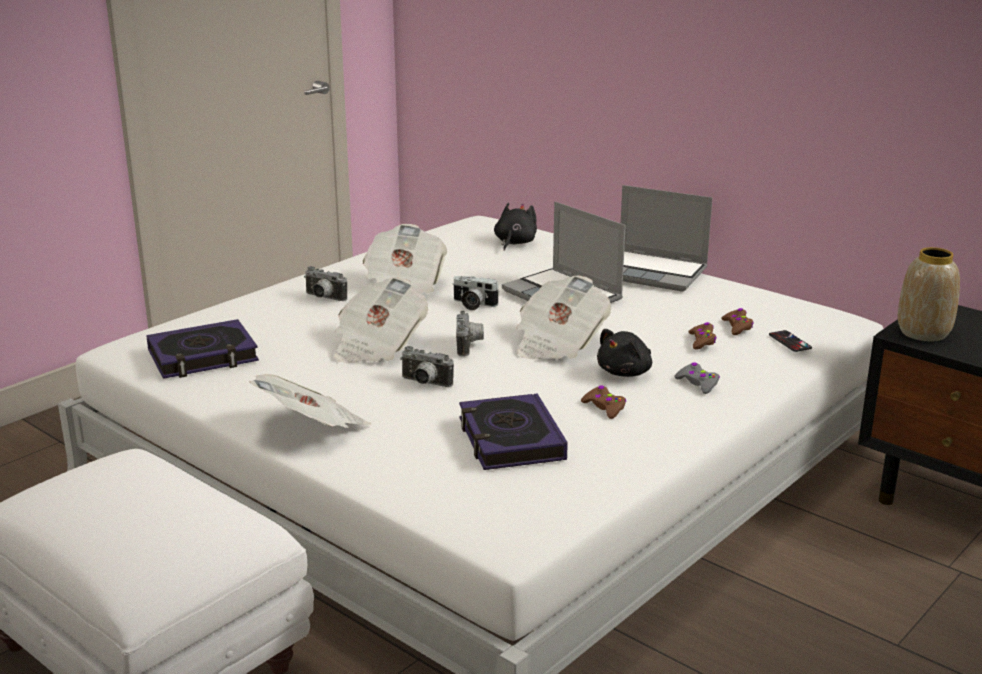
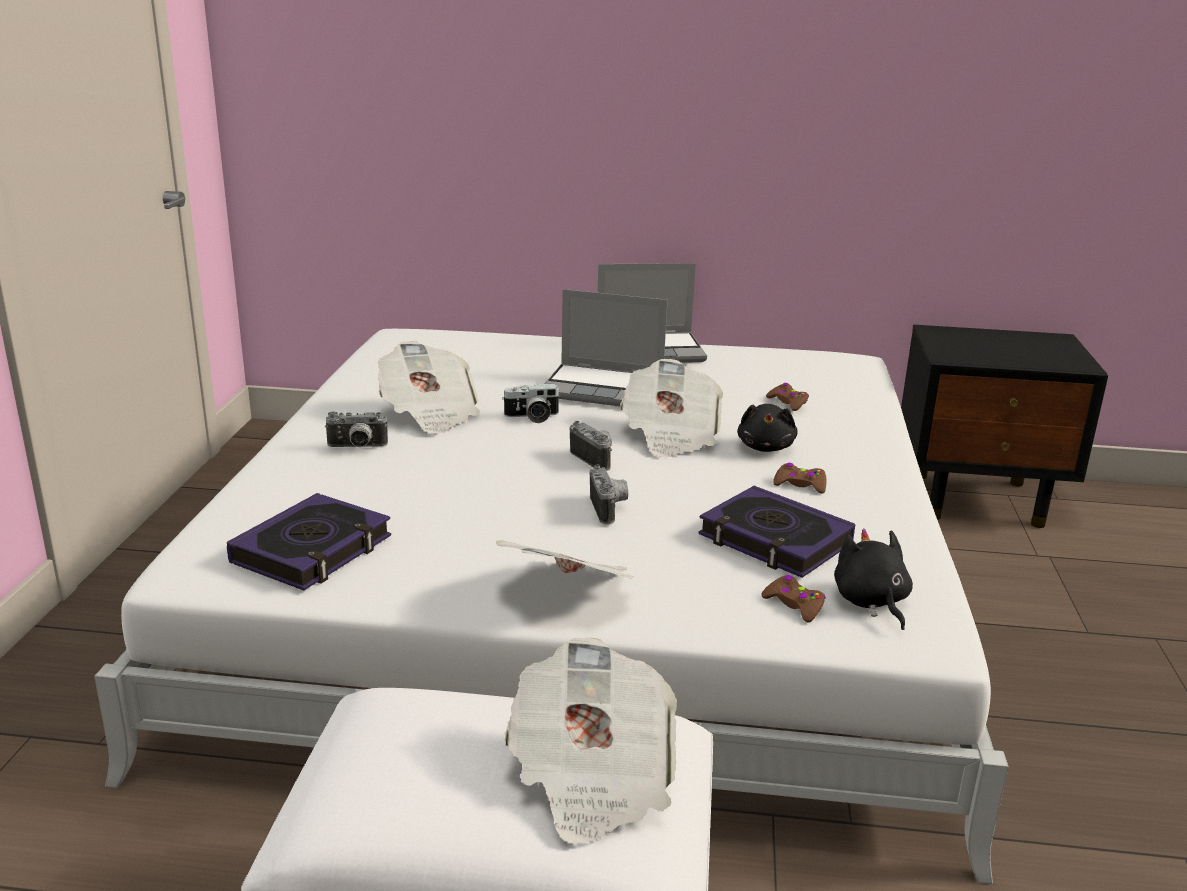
camera: 35 degrees left, 0 degrees up
(377, 346) = (501, 484): newspaper -> newspaper (591, 778)
(424, 383) = (610, 509): camera -> camera turned 90 degrees counterclockwise
(514, 243) = (471, 348): black plush toy -> black plush toy (871, 602)
(698, 383) = (838, 441): grey game controller -> none
(737, 327) = (795, 383): brown game controller -> brown game controller (794, 605)
(789, 341) = (852, 386): phone -> none
(922, 333) = (959, 353): vase -> none

